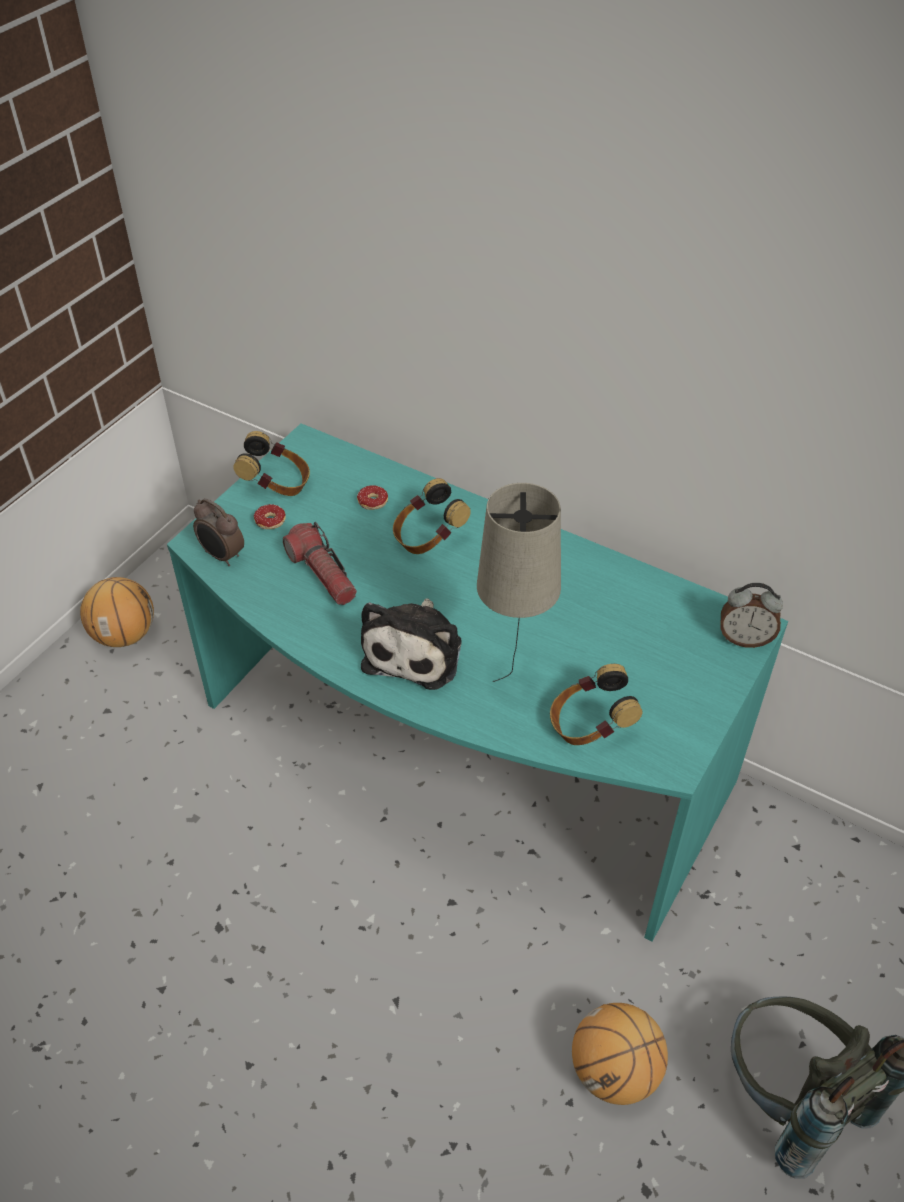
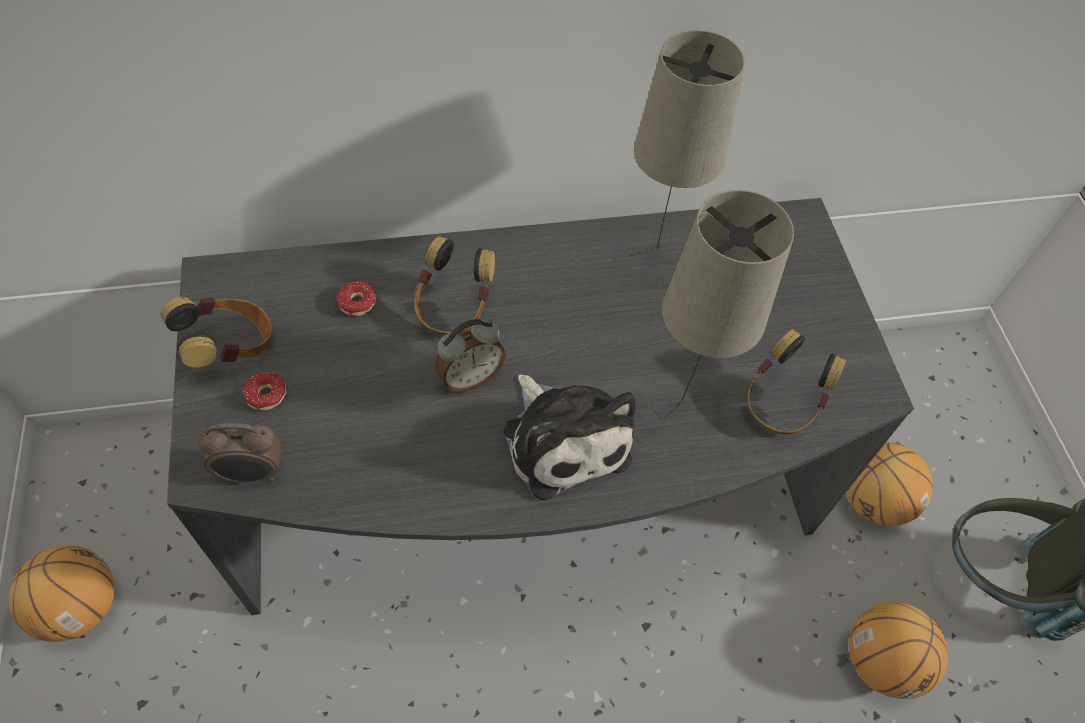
camera: 45 degrees left, 10 degrees up
(322, 574) = (386, 419): flashlight -> none
(457, 753) = (528, 488): turquoise desk -> grey desk
(599, 587) = (654, 260): none -> beige table lamp
(734, 957) = (872, 500): none -> basketball
(744, 638) = (808, 235): alarm clock -> alarm clock (470, 377)

